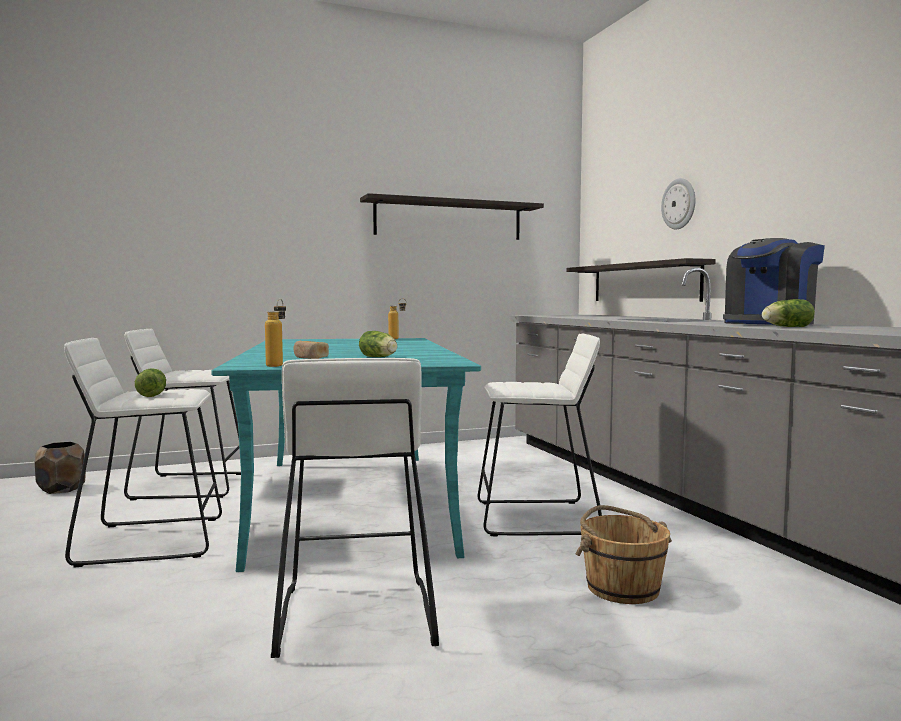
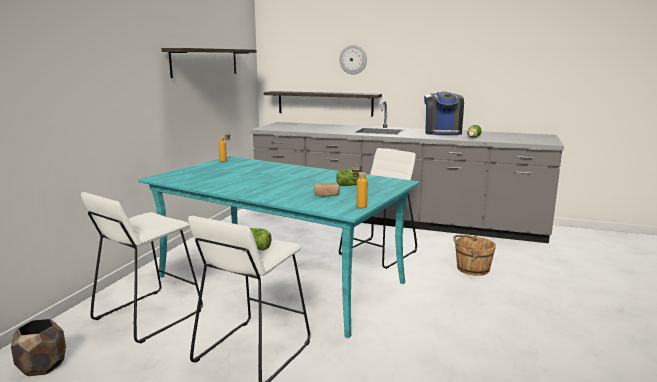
camera: 50 degrees left, 10 degrees up
(354, 616) = (441, 324): white stool -> none

